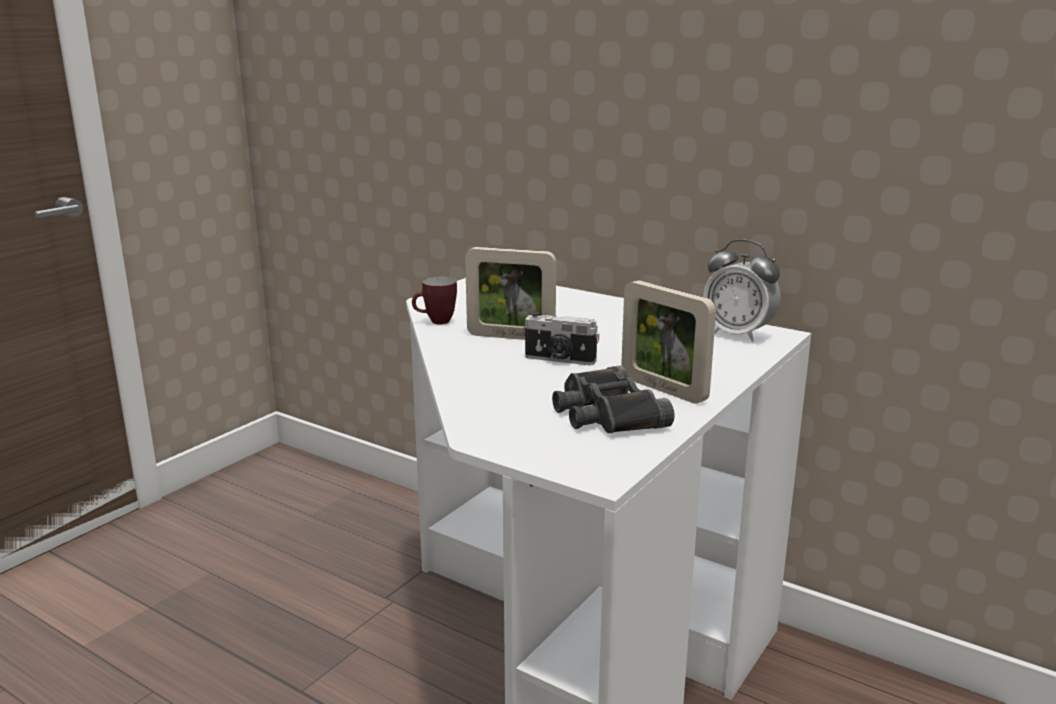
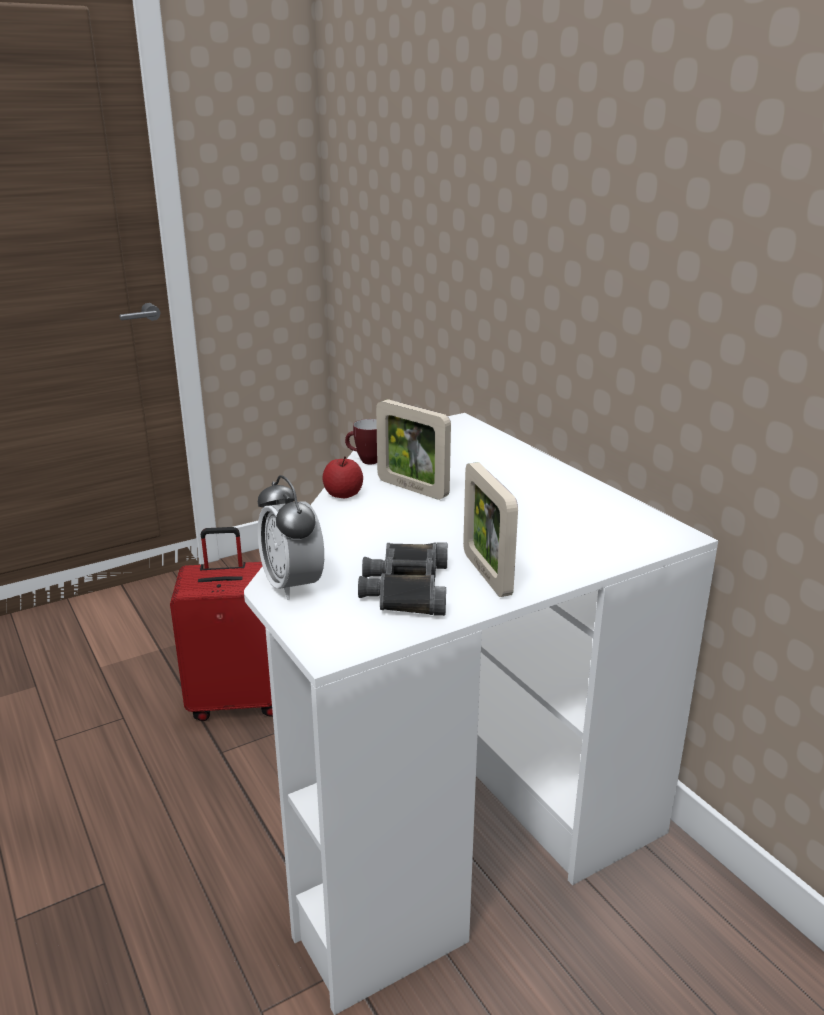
camera: 25 degrees right, 5 degrees up
(281, 635) = (235, 700): none -> red suitcase
(449, 352) = (343, 495): none -> apple
(559, 360) = (428, 522): camera -> none
(738, 334) = (633, 527): alarm clock -> alarm clock (292, 585)

